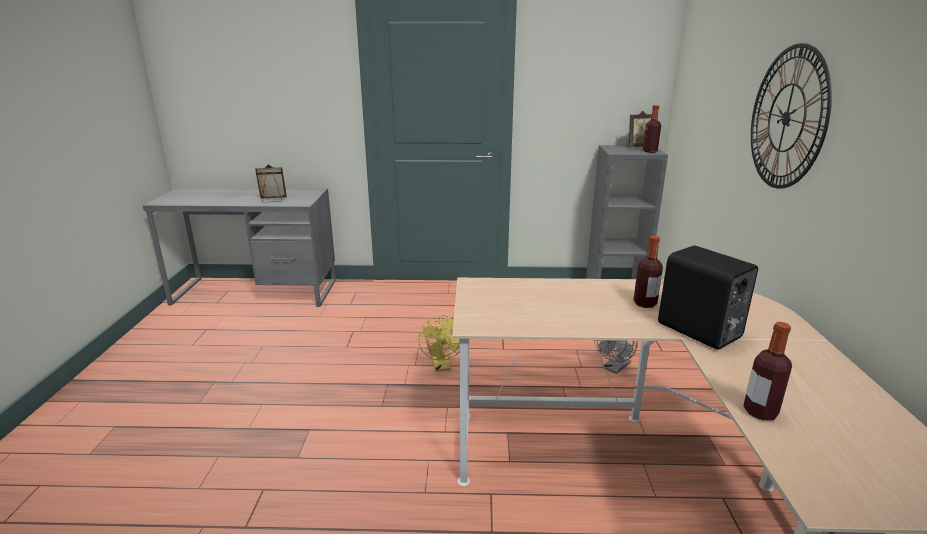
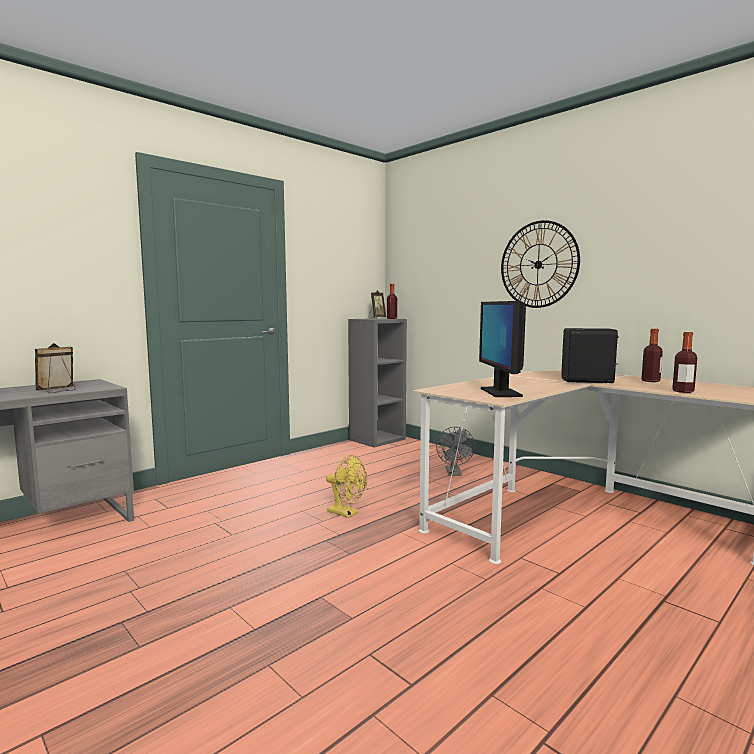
camera: 45 degrees left, 15 degrees down
(516, 313) = (500, 392): none -> monitor
(645, 304) = (538, 379): bottle -> bottle (650, 381)

